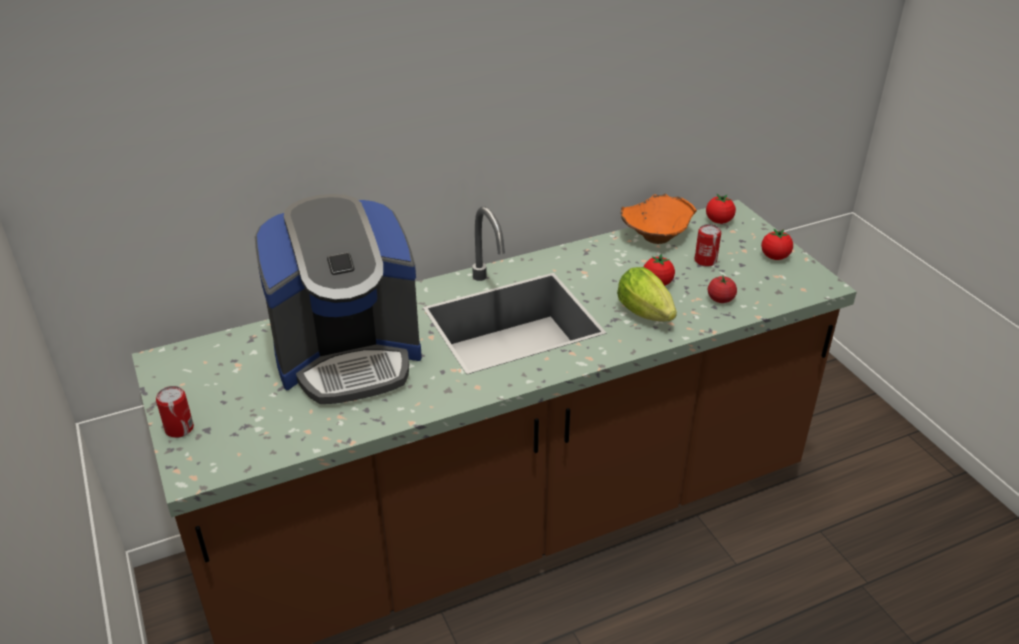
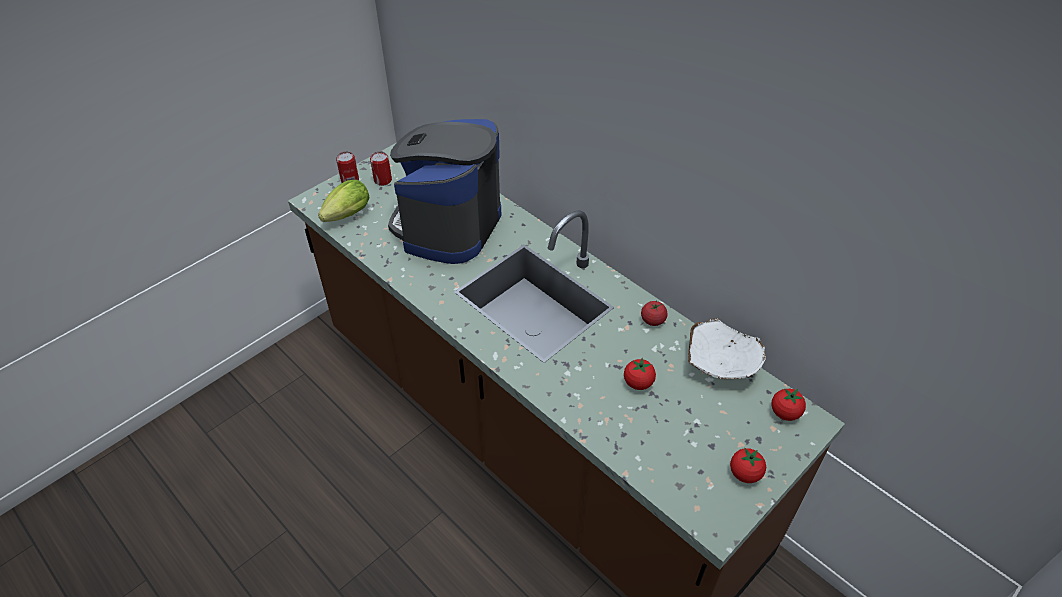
camera: 70 degrees right, 10 degrees up
(348, 356) = (448, 226): coffee machine -> coffee machine turned 60 degrees clockwise
(647, 315) = (583, 386): lettuce -> lettuce (345, 216)
(655, 235) = (720, 365): orange bowl -> white bowl
(705, 261) = (700, 414): can -> can (383, 180)
(720, 299) = (638, 437): tomato -> tomato (653, 320)

